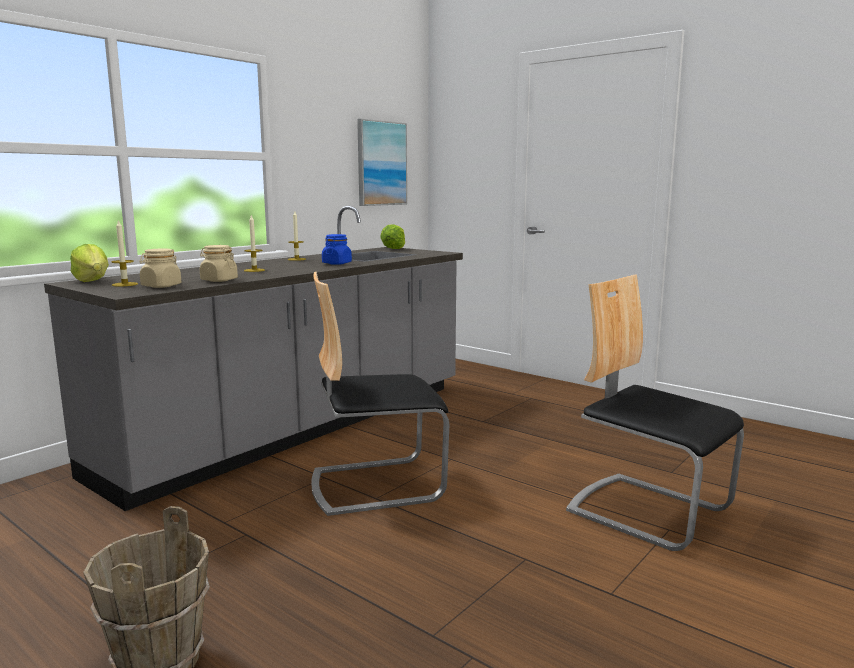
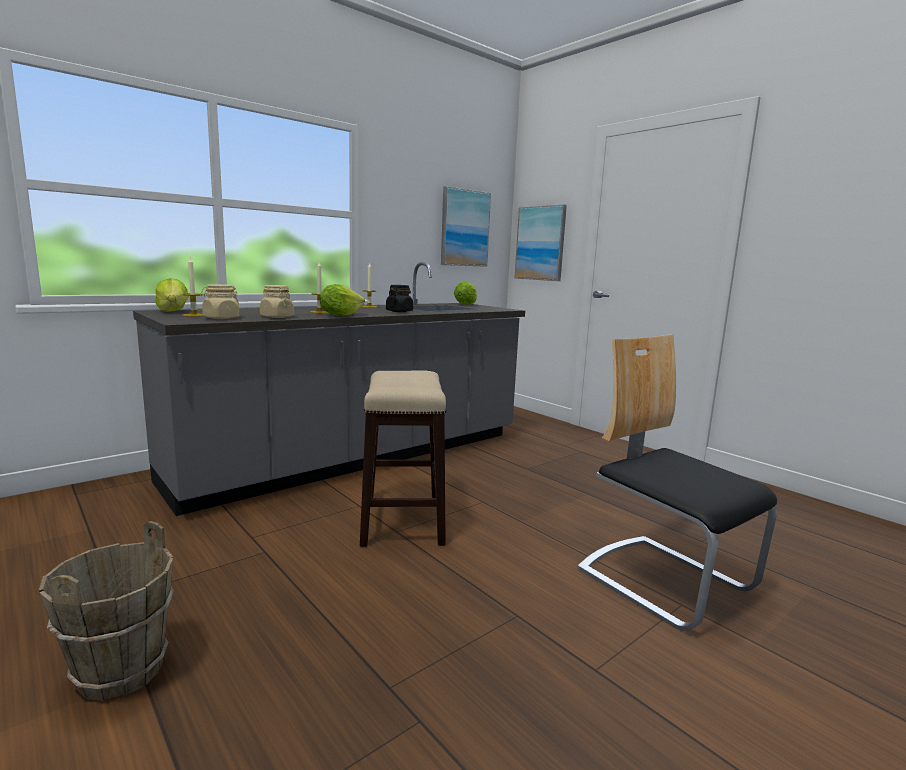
camera: 10 degrees right, 0 degrees up
(282, 273) = (340, 315): none -> lettuce
(337, 263) = (399, 311): blue jar -> black jar
(376, 484) = (402, 518): chair -> stool
(463, 177) = (540, 243): none -> picture

